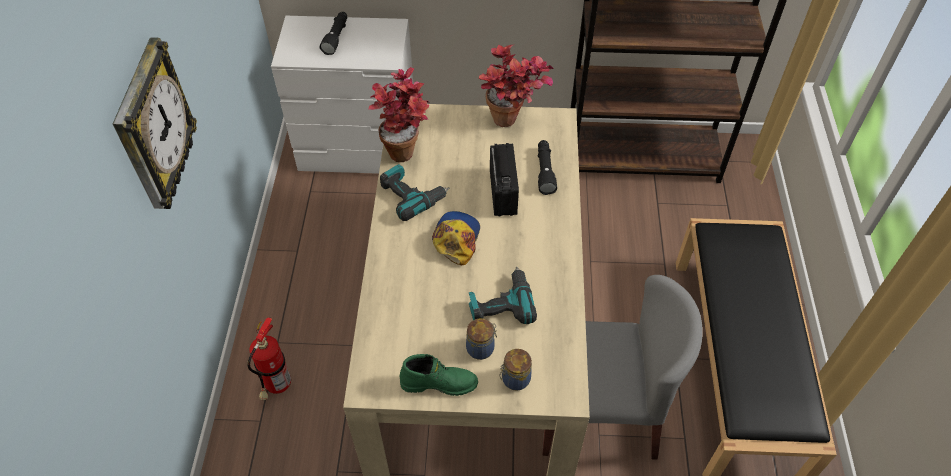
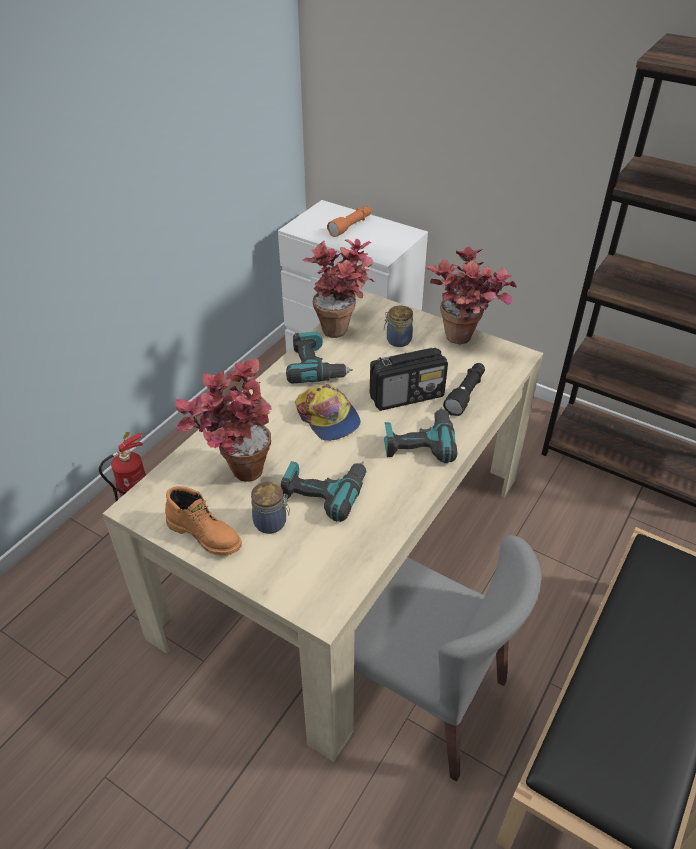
camera: 30 degrees right, 10 degrees down
(153, 129) = (83, 195): wall clock -> none
(336, 37) = (351, 226): black flashlight -> orange flashlight
(421, 321) = (235, 472): none -> potted plant
(439, 382) = (205, 534): green boot -> orange boot
(456, 239) = (328, 417): cap -> cap turned 105 degrees clockwise
(503, 192) = (407, 396): radio -> radio turned 45 degrees clockwise
(514, 379) = (280, 567): jar -> jar (397, 340)
(539, 229) = (419, 442): none -> power drill

